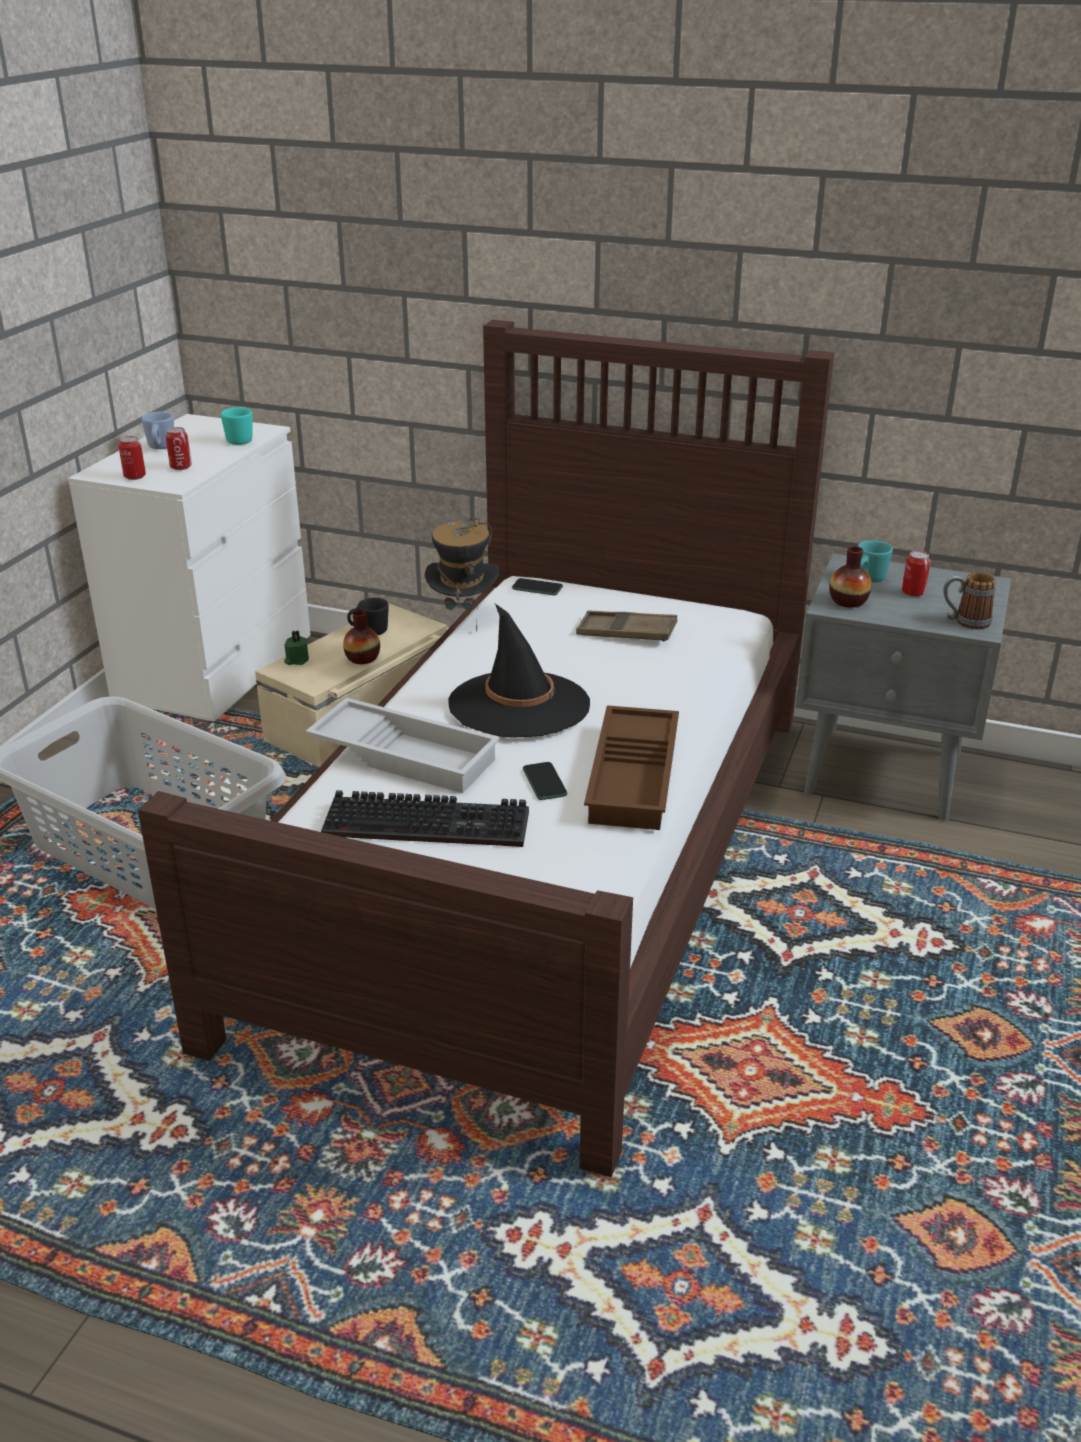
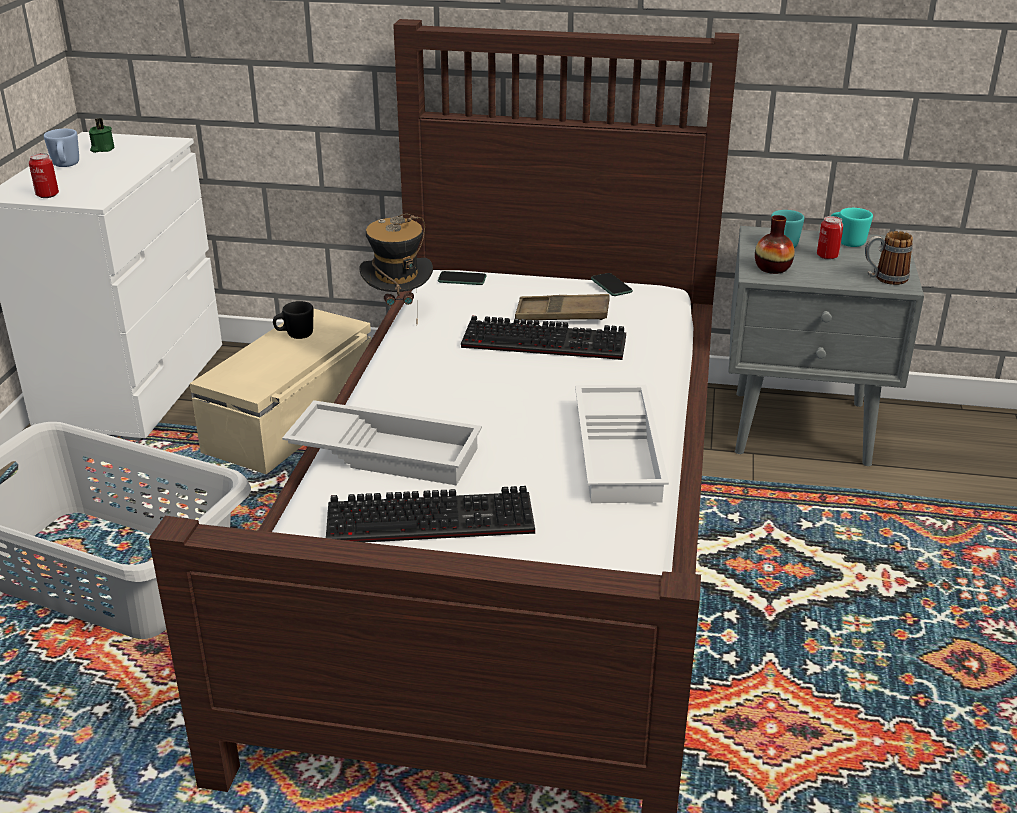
camera: 10 degrees left, 0 degrees up
(181, 467) = (93, 183): can -> none
(237, 440) = (143, 154): turquoise mug -> turquoise mug (846, 241)
(296, 660) = (229, 369): green candle -> green candle (102, 149)
(362, 658) = (296, 362): vase -> none
(519, 705) = (483, 393): black hat -> none
(544, 782) = (534, 466): phone -> phone (611, 285)
(601, 659) = (547, 341): none -> keyboard
(635, 777) = (620, 453): brown tray -> white tray

